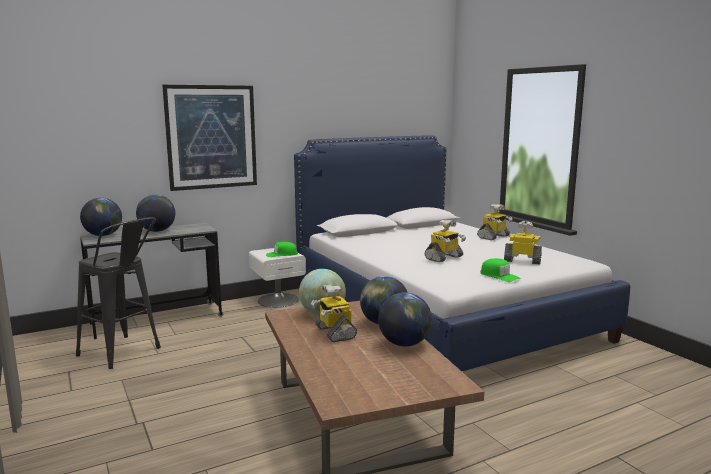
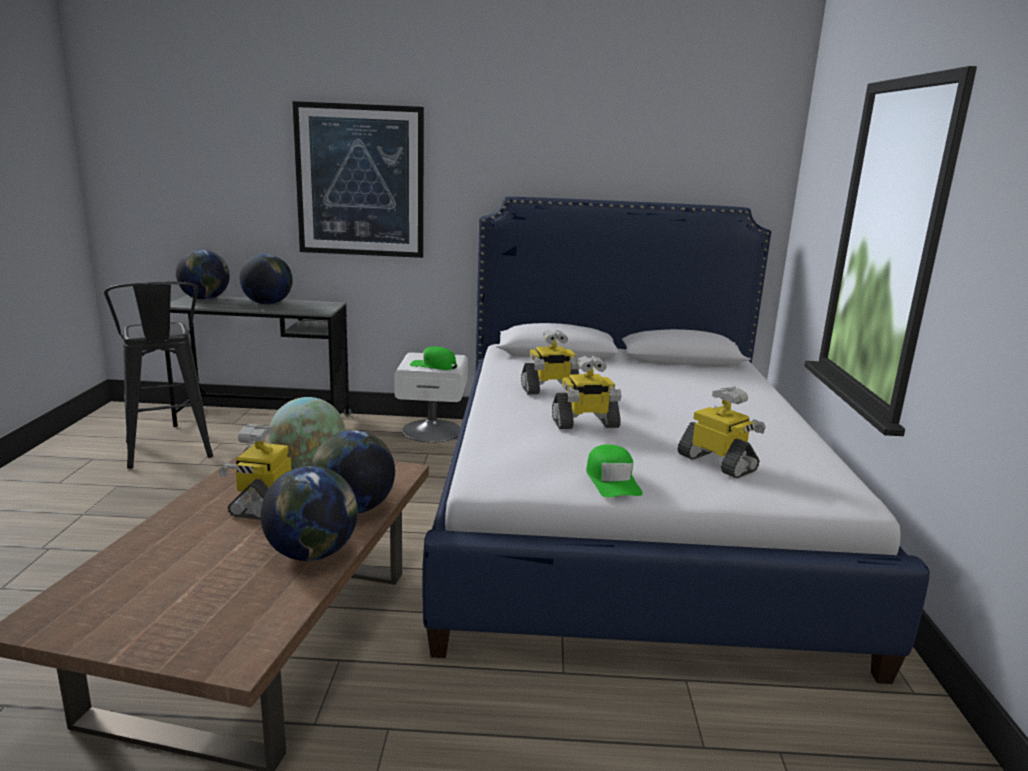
camera: 30 degrees right, 5 degrees up
(493, 237) = (759, 405): toy robot -> toy robot (550, 390)

